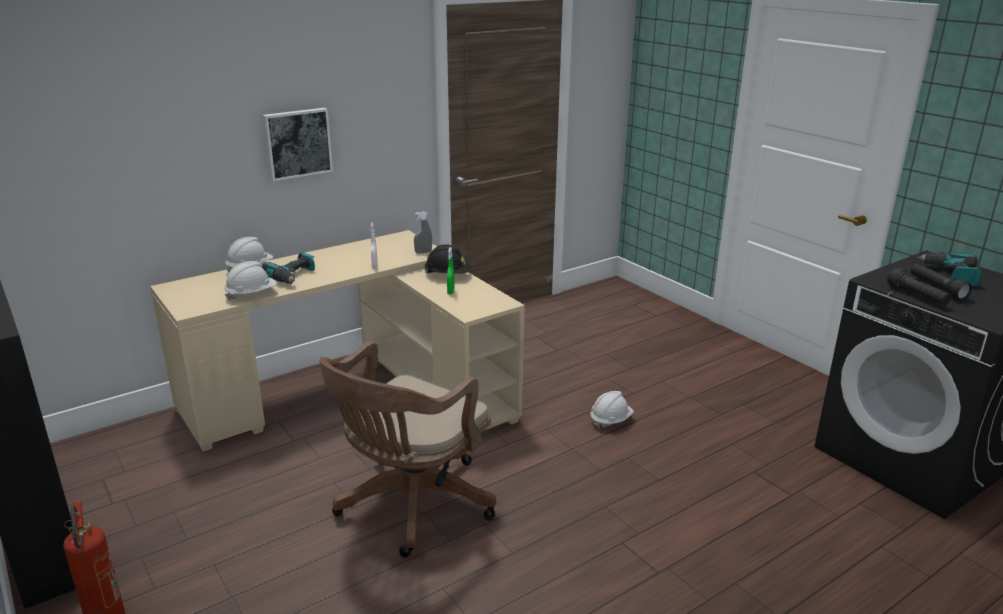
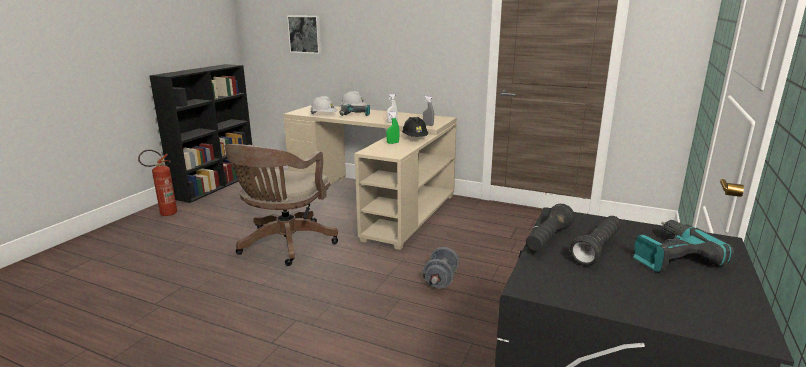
camera: 60 degrees right, 5 degrees down
(297, 143) = (393, 43): picture -> picture (305, 34)
(410, 506) = (285, 244): brown office chair -> brown office chair turned 75 degrees counterclockwise
(610, 420) = (440, 280): white hard hat -> grey dumbbell

